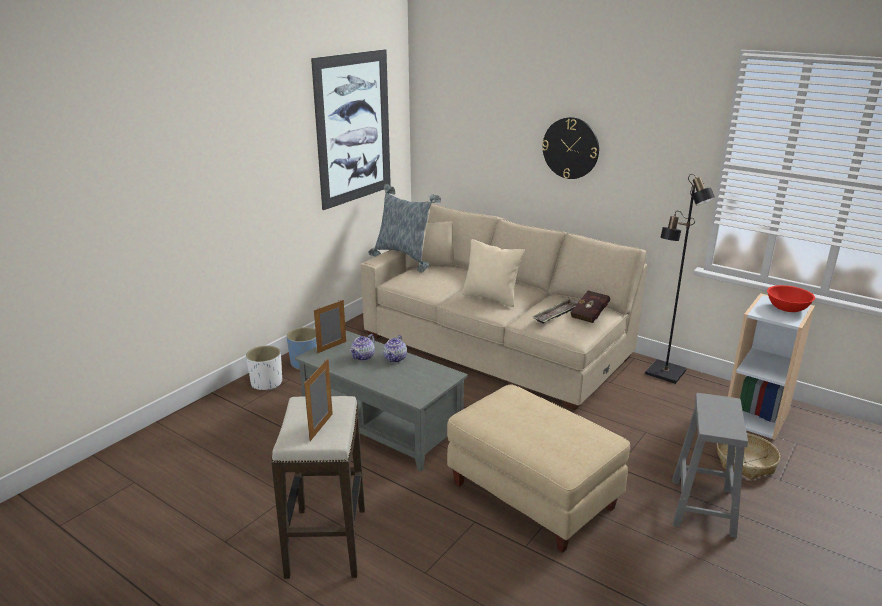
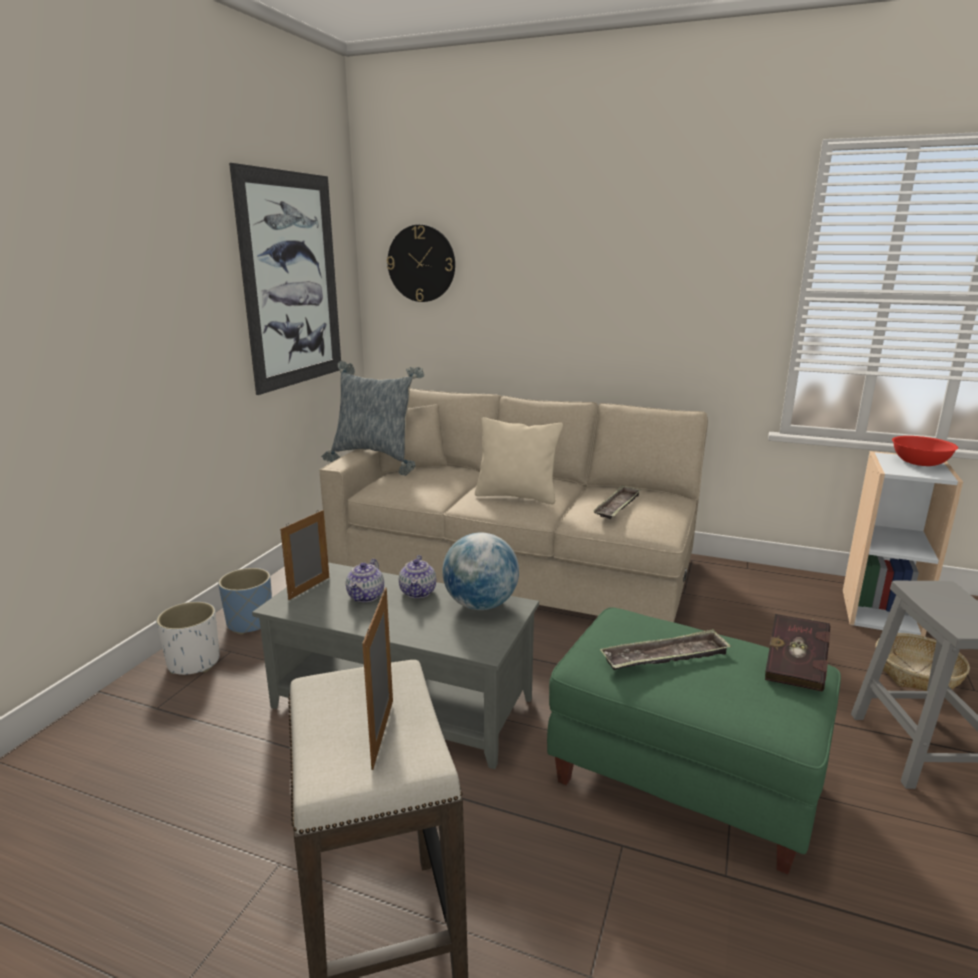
camera: 15 degrees left, 5 degrees down
(429, 372) = (480, 605): none -> globe
(519, 419) = (665, 657): none -> tray
(533, 495) = (684, 777): beige ottoman -> green ottoman
(570, 148) = (591, 294): wall clock -> wall clock (421, 263)
(590, 315) = (661, 503): red book -> red book (796, 668)
(665, 372) = (739, 572): black floor lamp -> none

